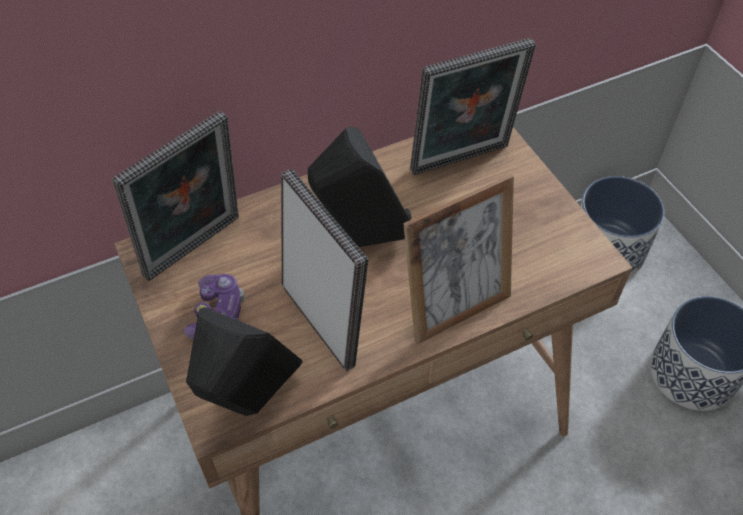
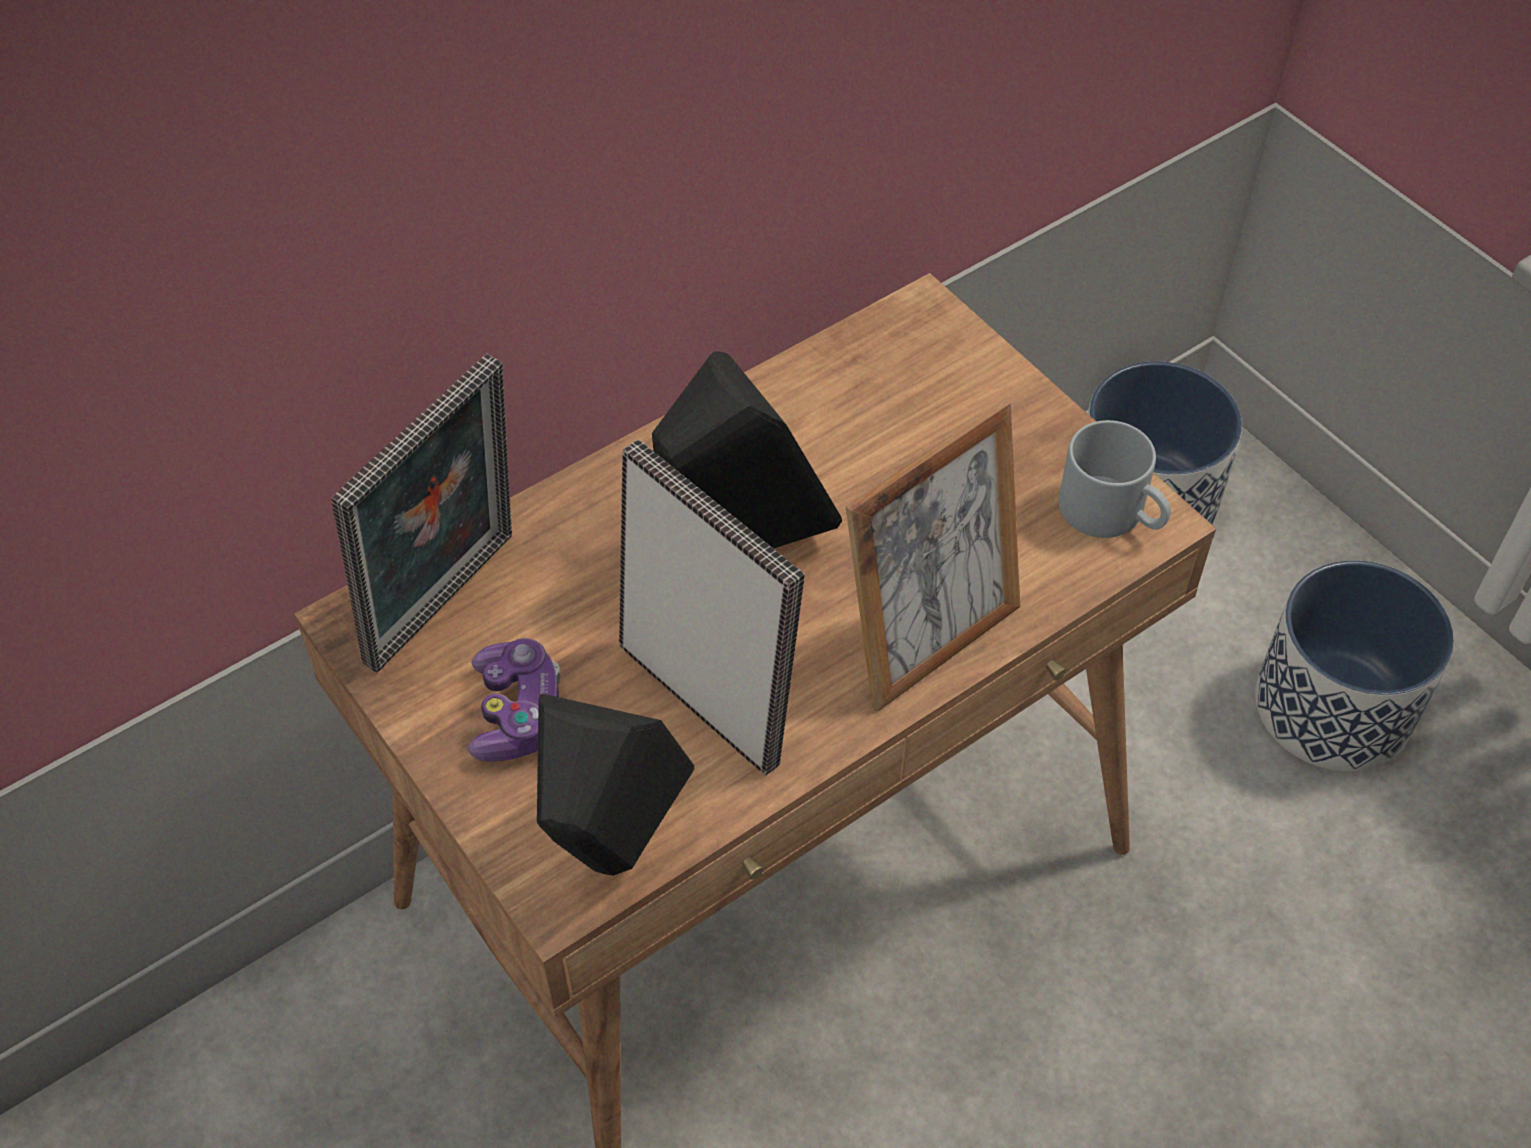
camera: 10 degrees left, 0 degrees up
(462, 162) = (890, 382): picture frame -> none
(574, 250) = (1114, 513): none -> grey mug

